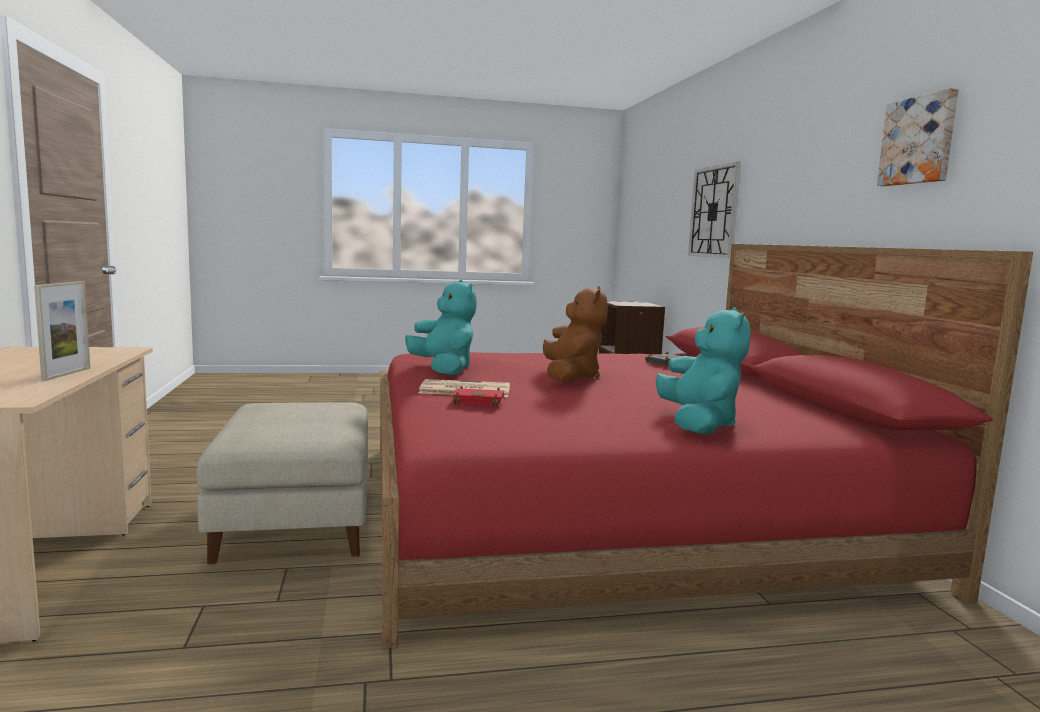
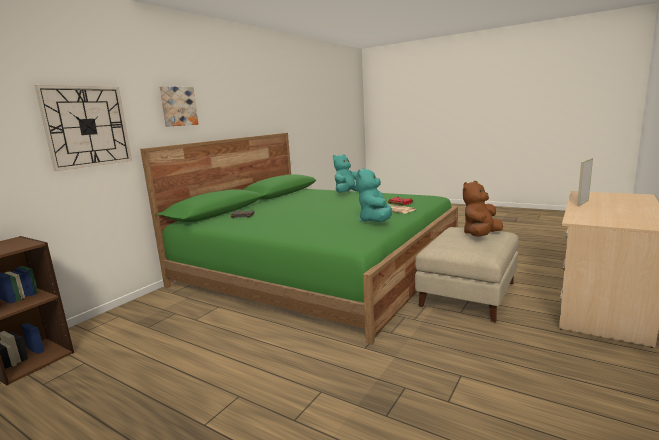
camera: 135 degrees left, 5 degrees up
(571, 377) = (328, 210): brown plush toy -> brown plush toy (481, 235)
(613, 510) = (318, 268): red bed -> green bed
(919, 140) = (245, 96): picture -> picture (178, 106)

